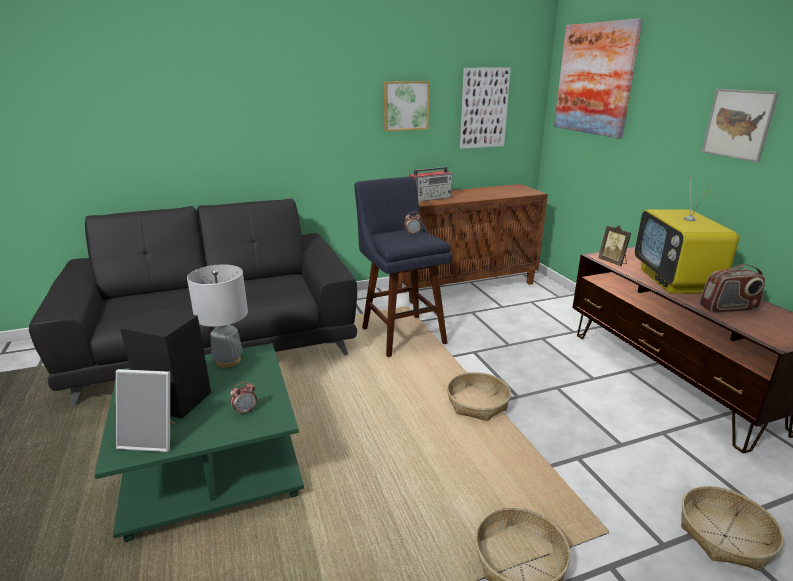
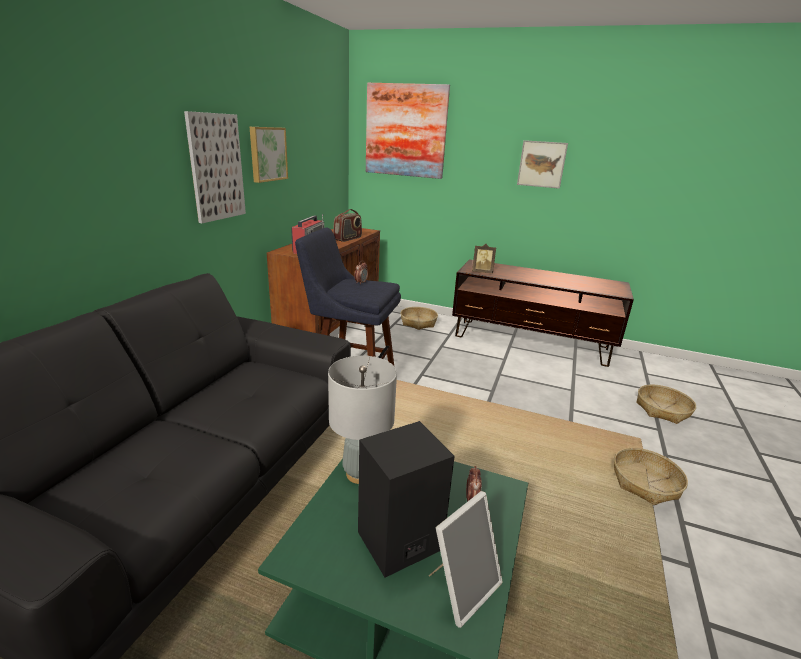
camera: 50 degrees left, 0 degrees up
(477, 403) = (482, 408): basket -> basket (418, 323)
(484, 108) = (317, 156): picture -> picture (216, 167)
(675, 281) = (529, 275): television -> none
(728, 308) = (576, 283): radio -> radio (348, 239)

